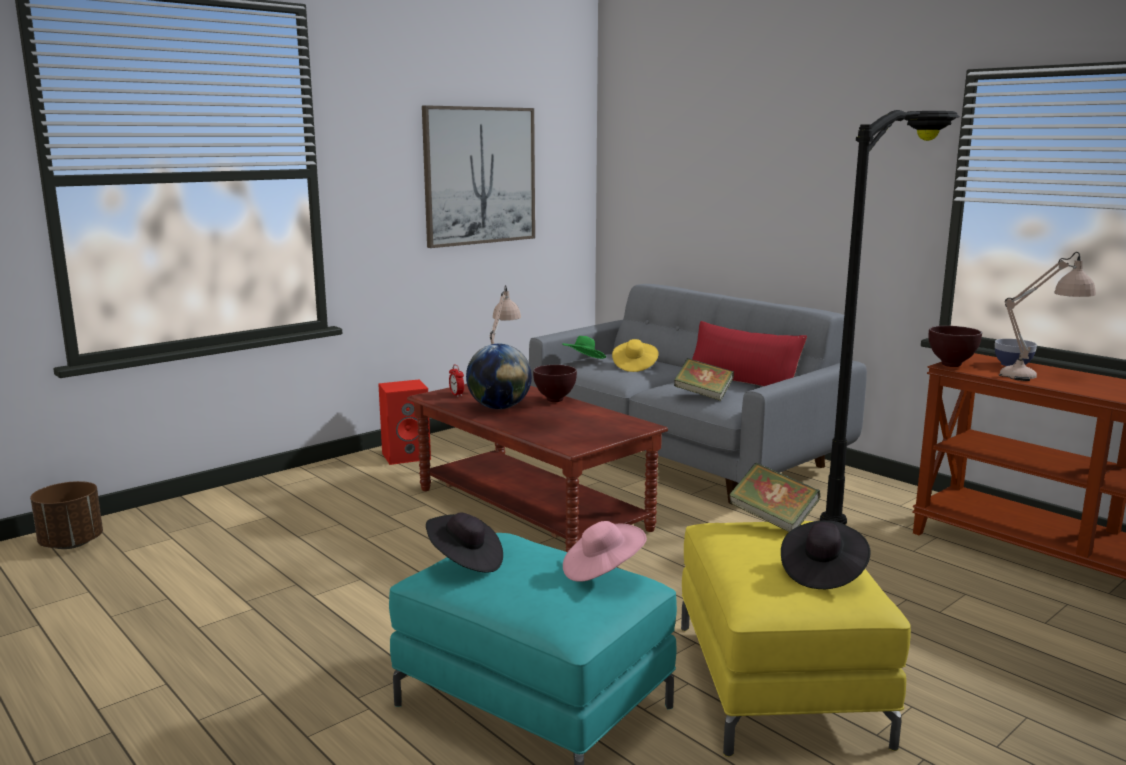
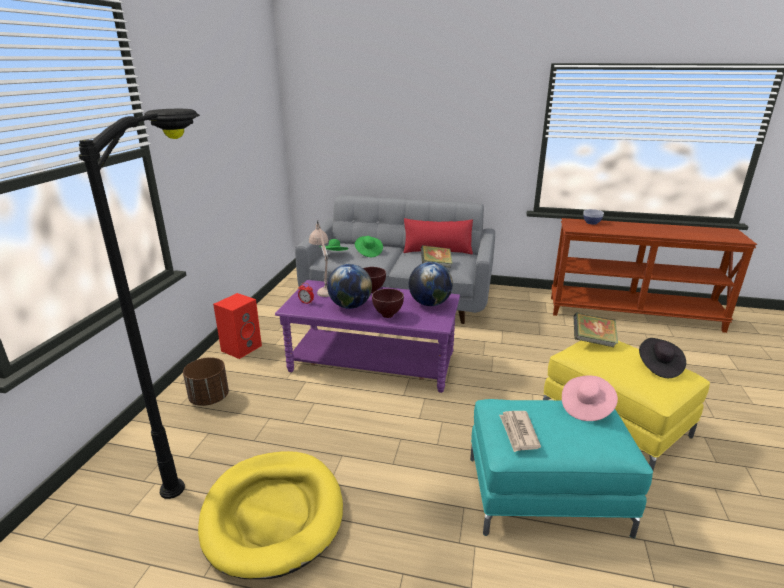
camera: 35 degrees left, 10 degrees up
(71, 544) = (66, 529): brown planter -> brown planter (209, 398)
(226, 598) = (273, 514): none -> yellow dog bed
(465, 561) = (518, 432): black hat -> newspaper
(480, 176) = (235, 135): picture -> none
(531, 509) = (372, 362): brown coffee table -> purple coffee table
(603, 426) = (429, 304): none -> globe
(634, 366) = (368, 253): yellow hat -> green hat
(876, 500) = (517, 300): black floor lamp -> black floor lamp (212, 441)
(950, 365) = (572, 228): brown bowl -> brown bowl (387, 315)
(1038, 376) = (613, 228): beige table lamp -> none

